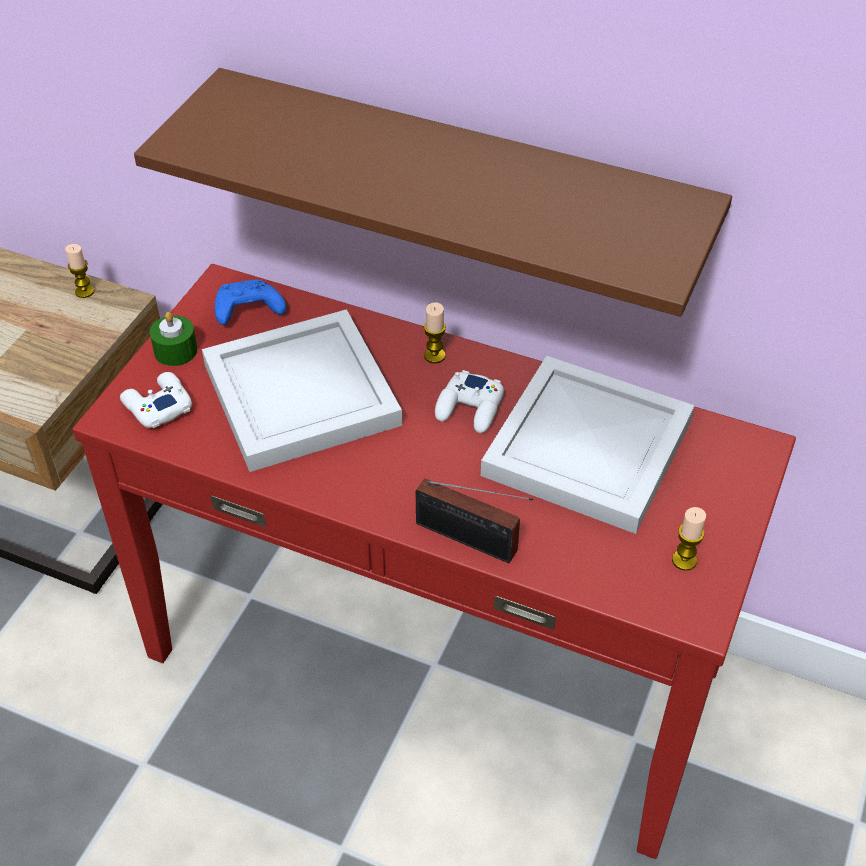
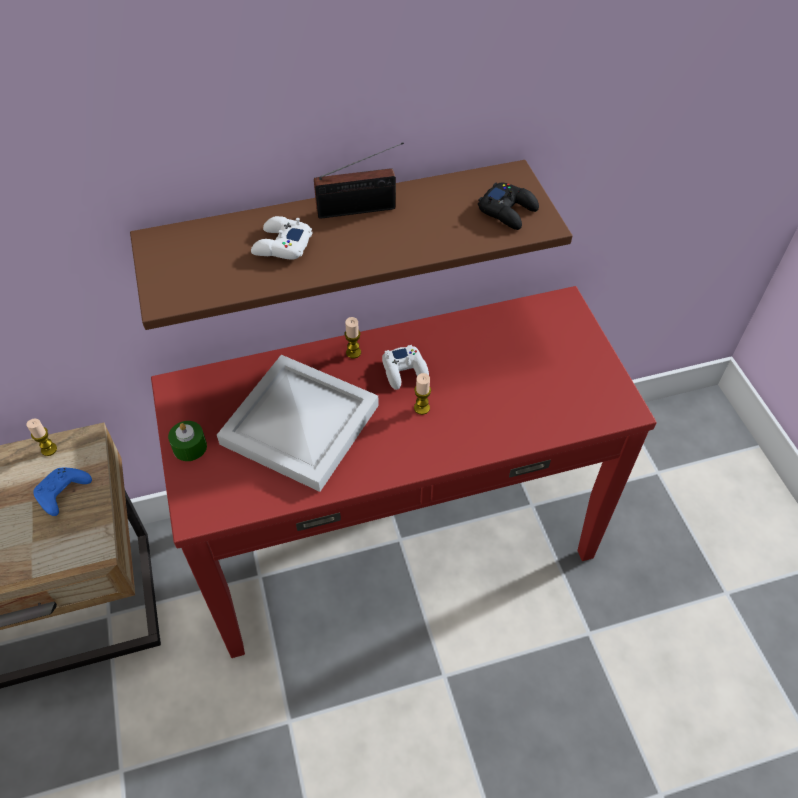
camera: 40 degrees left, 5 degrees up
(157, 406) = (216, 490): white game controller -> white game controller (281, 245)
(247, 311) = (210, 393): blue game controller -> blue game controller (62, 494)
(471, 541) = (483, 446): radio -> radio (361, 210)
(586, 445) = (485, 354): white tray -> none
(634, 238) = (508, 211): none -> black game controller
(684, 560) = (592, 385): candle -> candle (421, 408)

